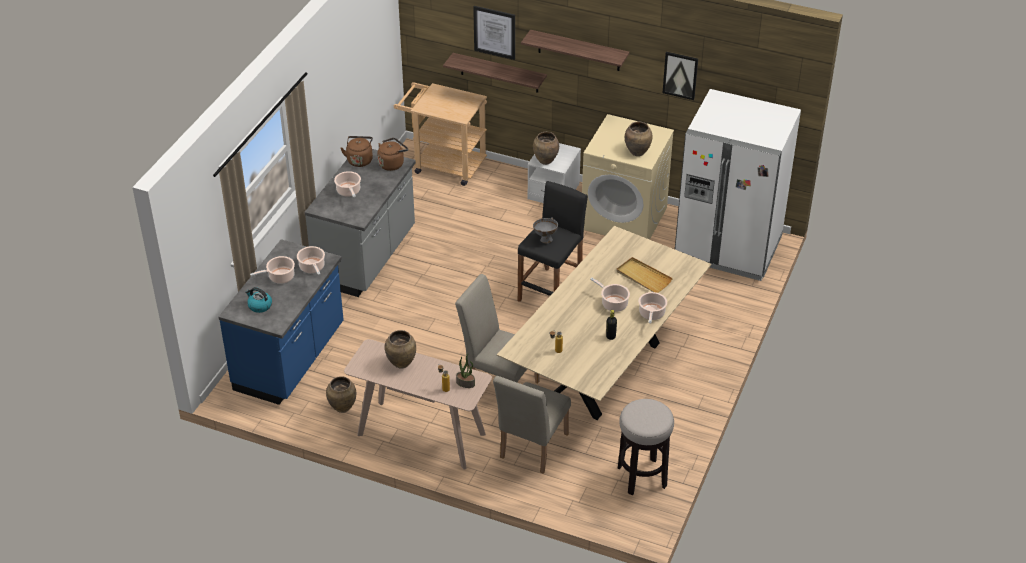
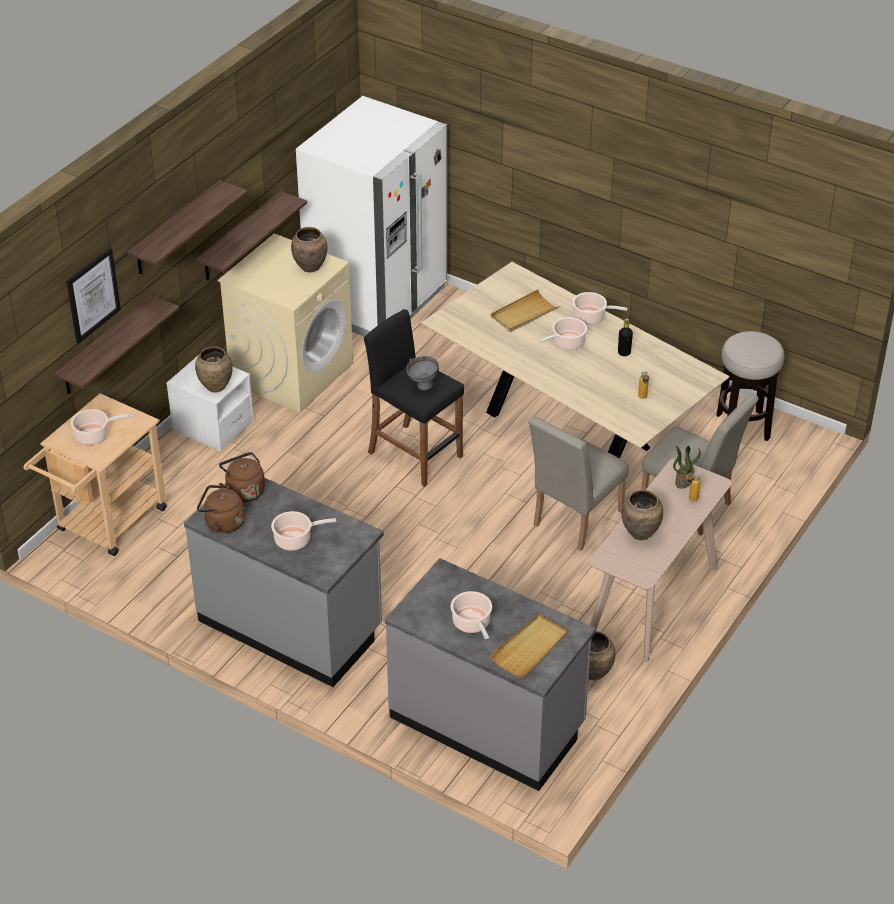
camera: 80 degrees left, 0 degrees up
(259, 306) = (530, 648): kettle -> beige tray
(291, 359) = (488, 722): blue counter -> grey counter
(312, 268) = (459, 588): cooking pot -> cooking pot (94, 435)
(642, 107) = (240, 237): none -> shelf
(680, 75) = (264, 161): picture -> none

